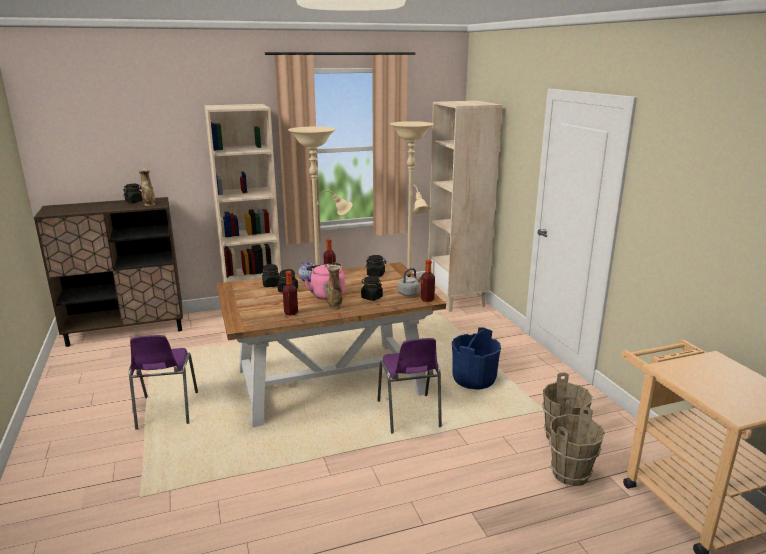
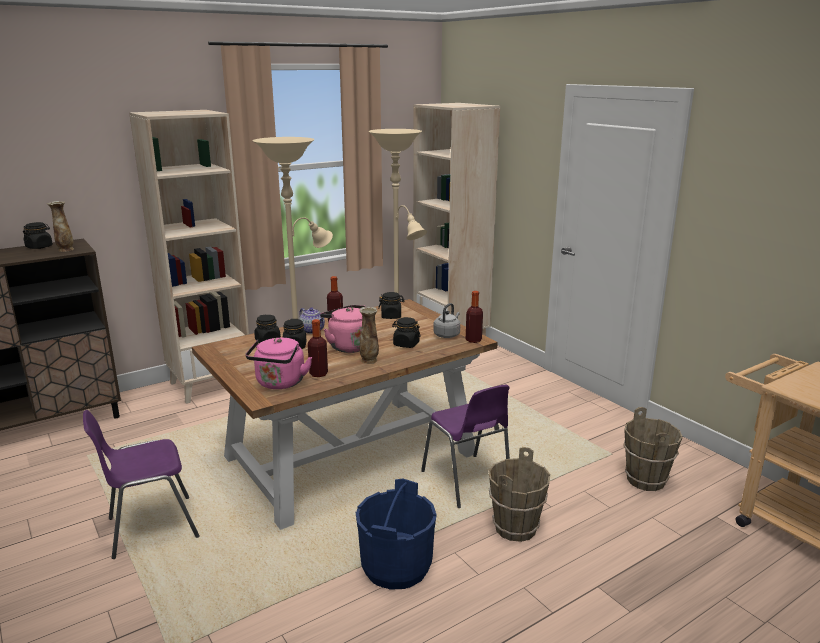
camera: 15 degrees left, 0 degrees up
(166, 411) = (150, 528): purple chair -> purple chair turned 90 degrees clockwise
(259, 317) = (280, 383): none -> pink kettle
(473, 379) = (517, 429): blue bucket -> blue bucket (396, 566)
(571, 474) = (678, 521): brown bucket -> brown bucket (516, 528)

